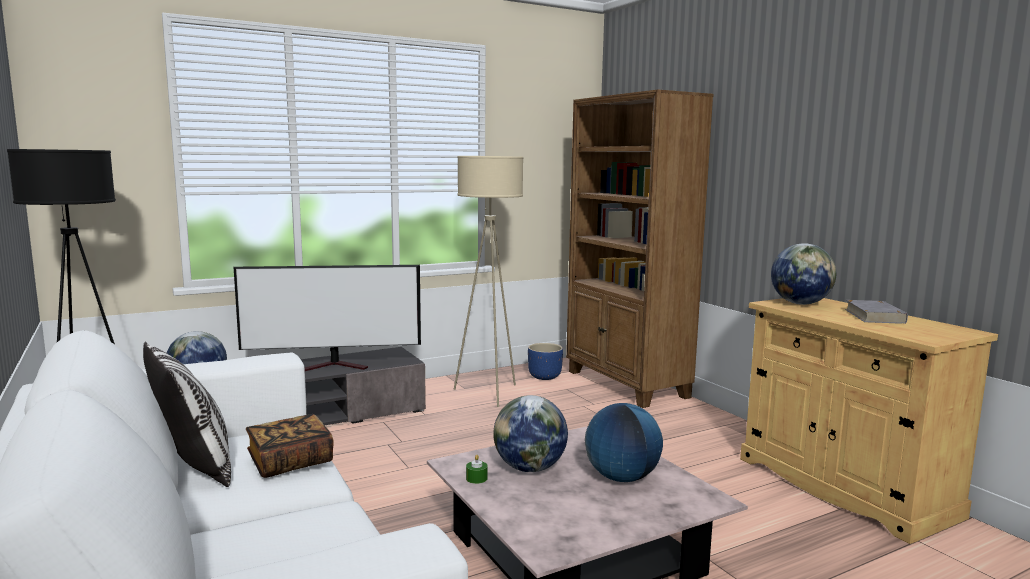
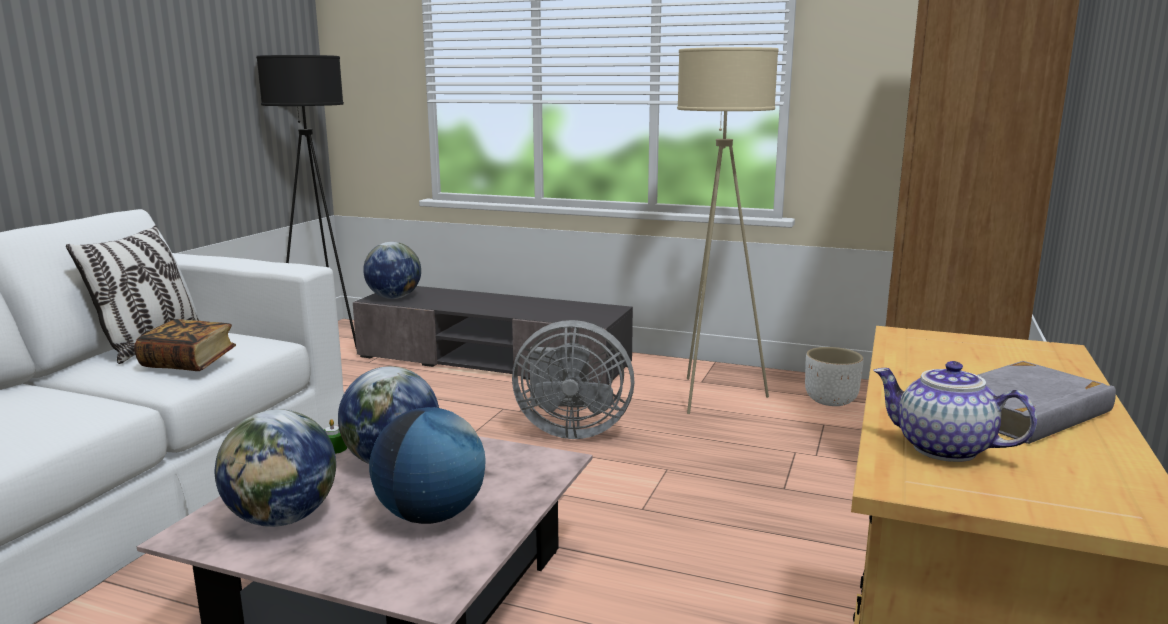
camera: 50 degrees right, 5 degrees up
(336, 366) = (524, 309): television -> none
(459, 439) = (570, 430): none -> grey fan
(545, 377) = (831, 400): blue planter -> white planter
(800, 303) = (969, 351): globe -> globe (283, 518)
(902, 330) = (942, 449): none -> teapot

